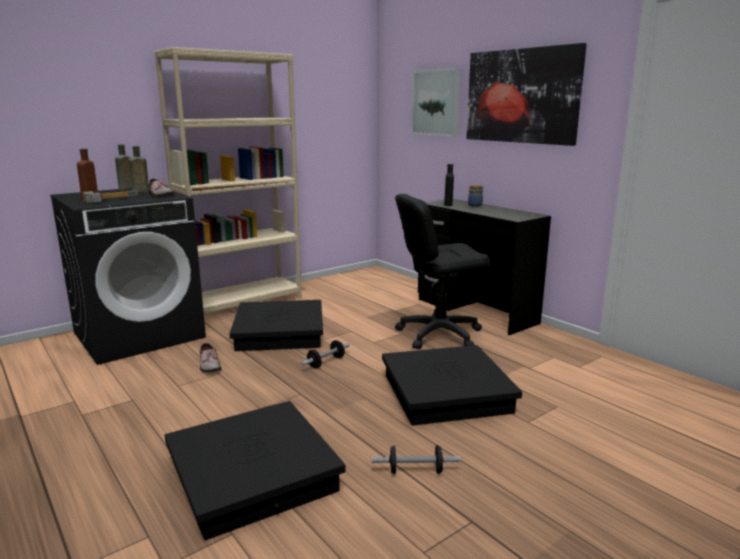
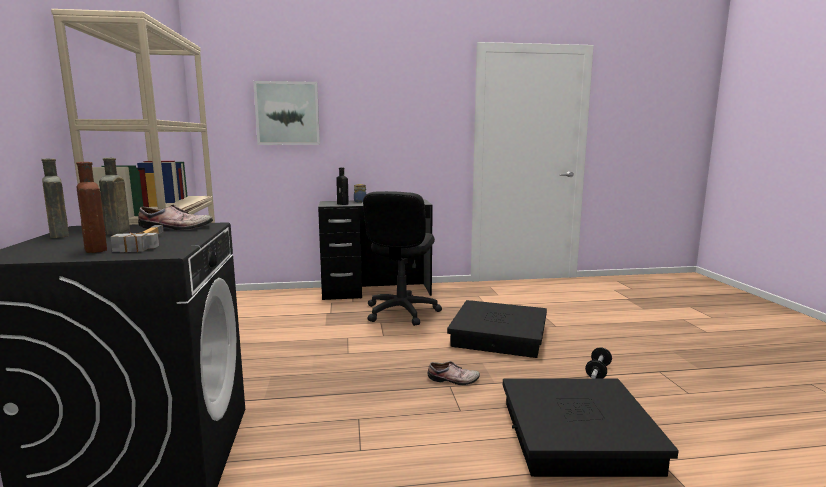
camera: 60 degrees left, 5 degrees down
(208, 365) = (328, 421): shoe -> shoe (453, 380)
(279, 333) = (301, 368): black storage box -> none
(326, 362) = (399, 362): dumbbell -> none
(521, 96) = (386, 109): picture -> none

